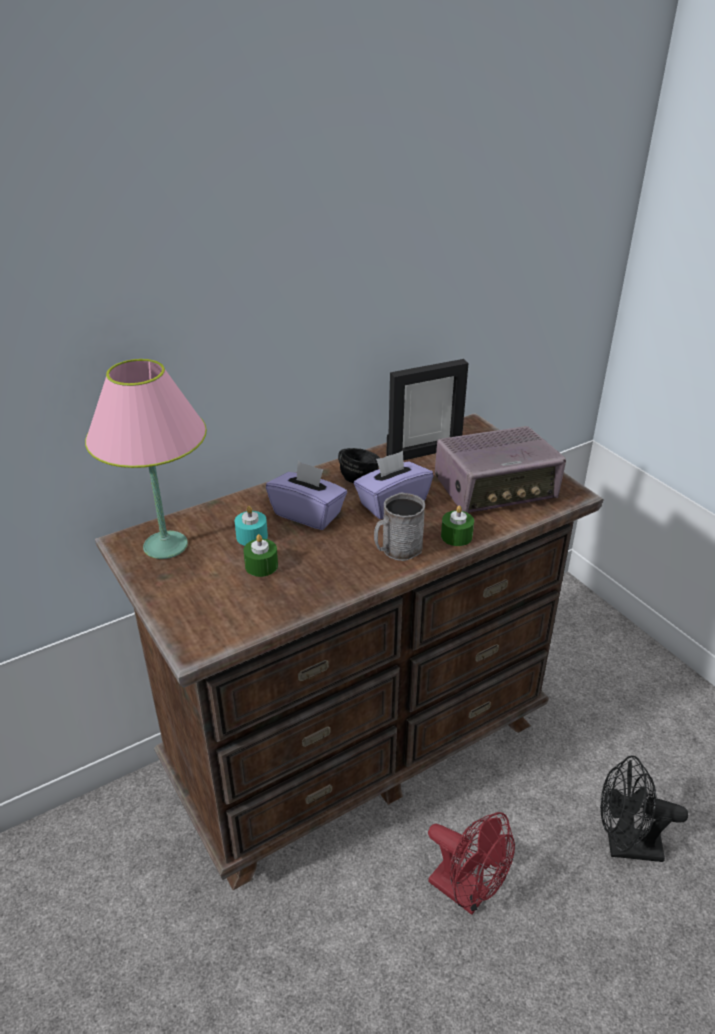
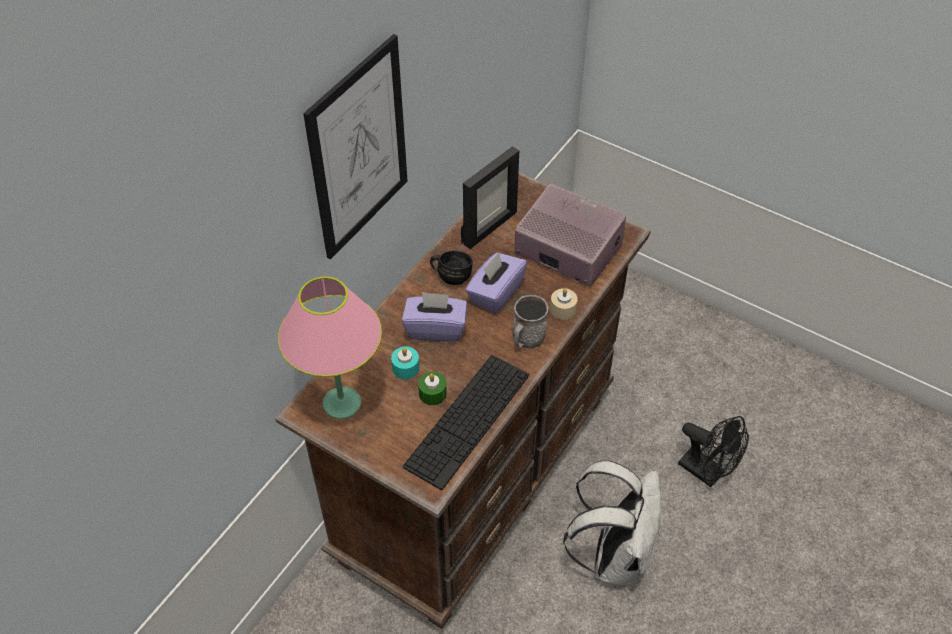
camera: 25 degrees left, 15 degrees up
(256, 265) = (358, 150): none -> picture
(279, 600) = (467, 420): none -> keyboard
(456, 536) = (563, 309): green candle -> beige candle
(467, 893) = (613, 554): red fan -> white backpack
(496, 489) = (567, 249): radio -> radio turned 105 degrees counterclockwise
(625, 846) = (707, 472): black fan -> black fan turned 120 degrees counterclockwise

